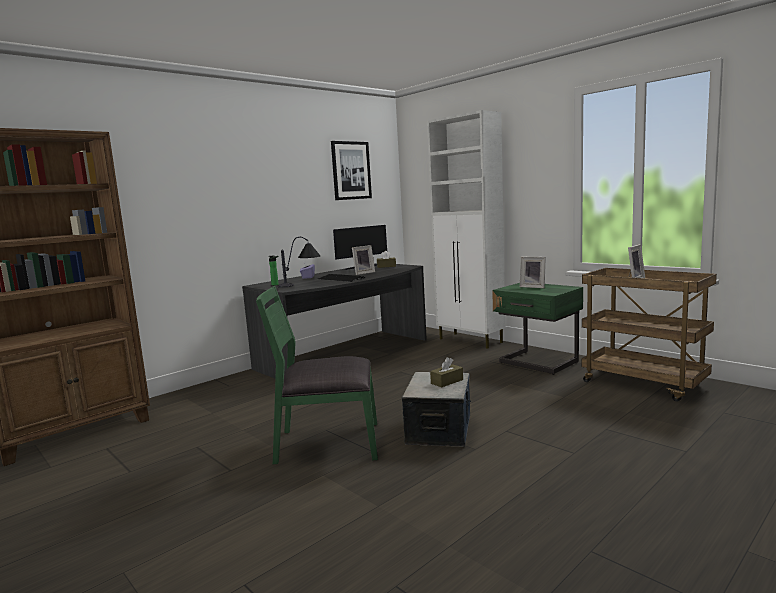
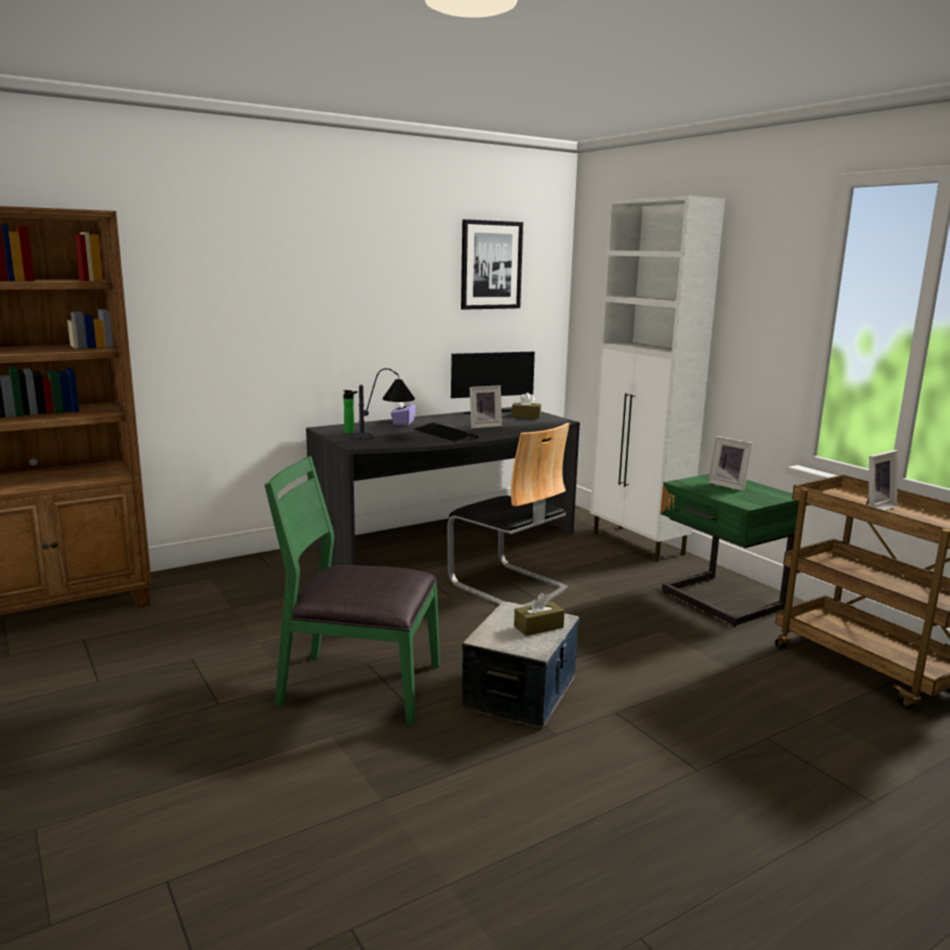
camera: 10 degrees right, 5 degrees up
(399, 374) = (508, 586): none -> chair

